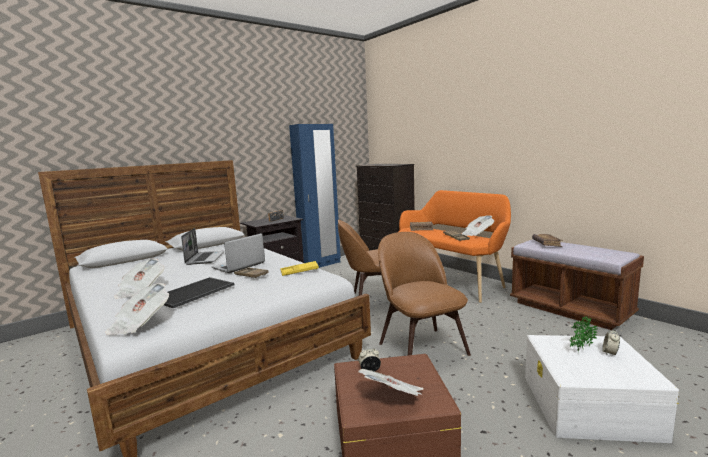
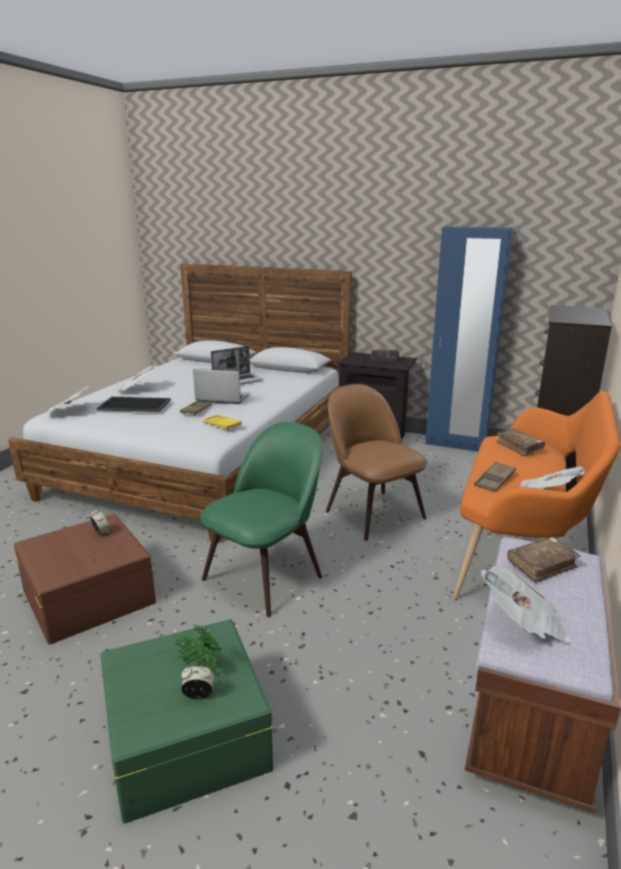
camera: 60 degrees right, 10 degrees up
(393, 398) = (56, 554): newspaper -> newspaper (523, 623)
(421, 347) = (266, 575): brown chair -> green chair
(589, 406) = (185, 737): white storage box -> green storage box

